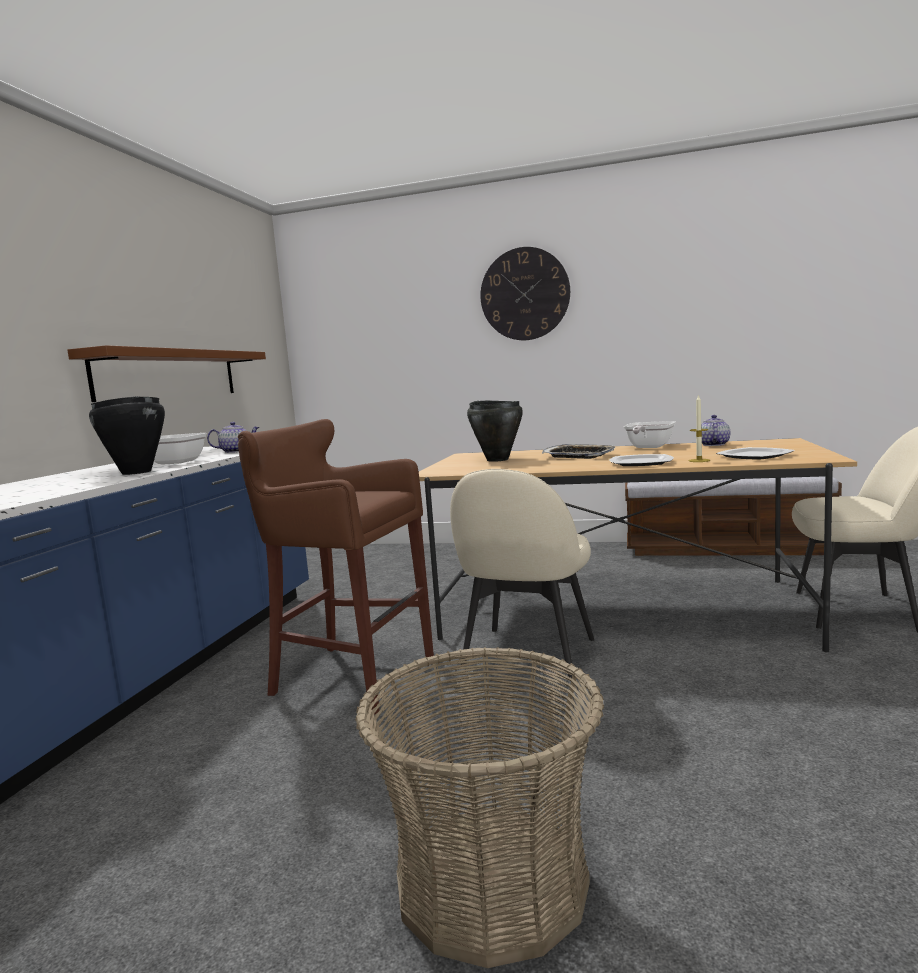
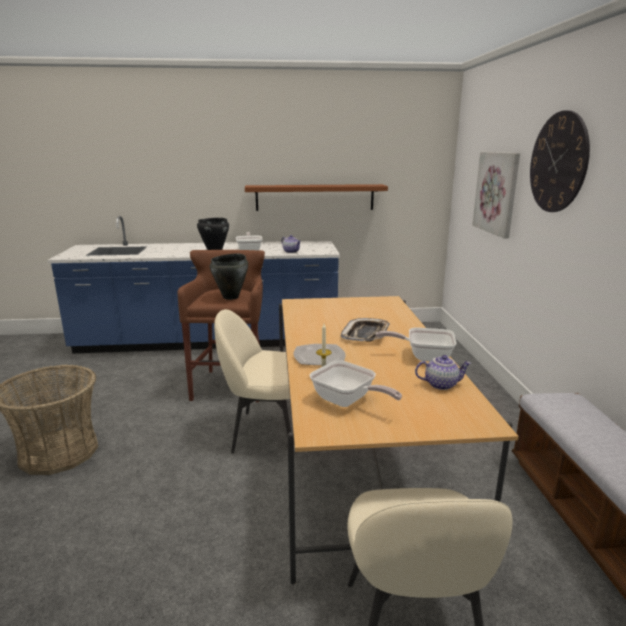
camera: 70 degrees right, 10 degrees up
(416, 344) = (497, 193): none -> picture
(497, 460) = (353, 312): black cooking pot -> black cooking pot (231, 297)
(755, 456) = (347, 401): plate -> frying pan

